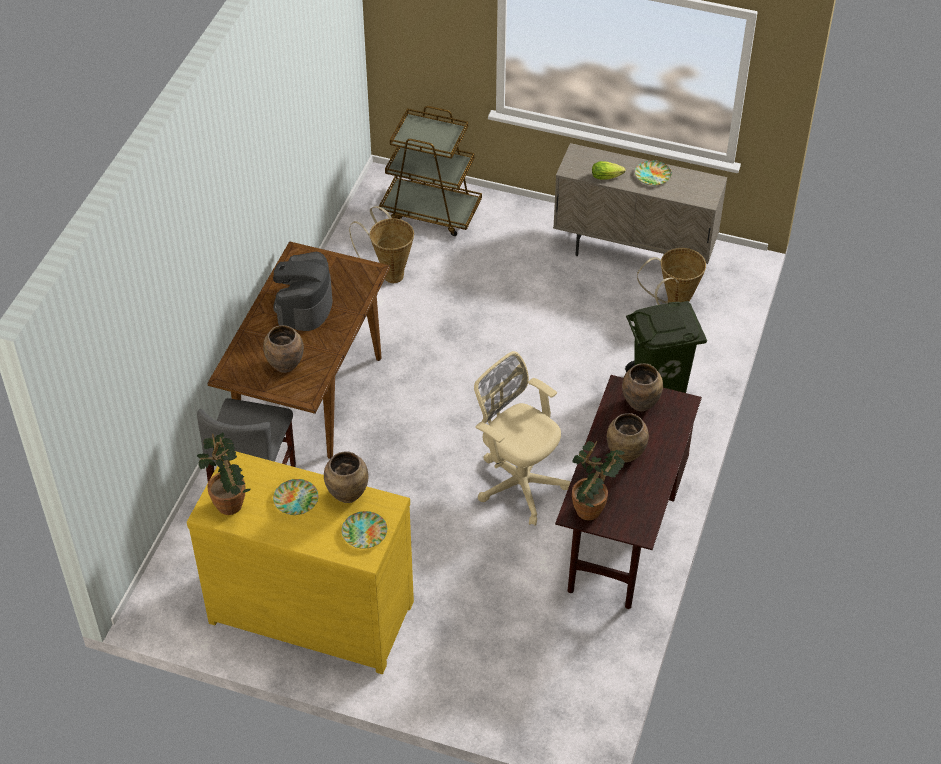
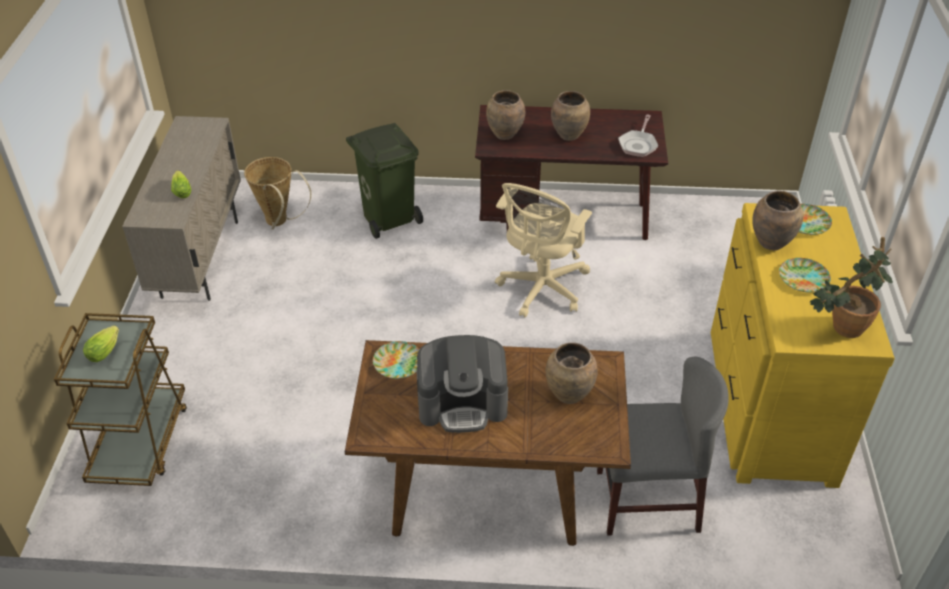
camera: 105 degrees left, 5 degrees down
(389, 274) = (263, 458): basket -> none
(431, 134) = (105, 349): none -> lettuce
(593, 507) = (638, 144): potted plant -> frying pan
(652, 175) = (177, 161): plate -> plate (398, 363)

